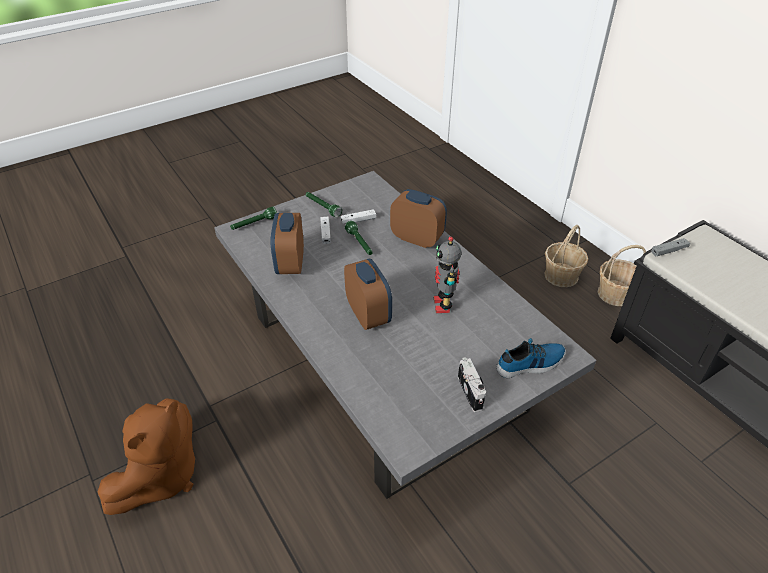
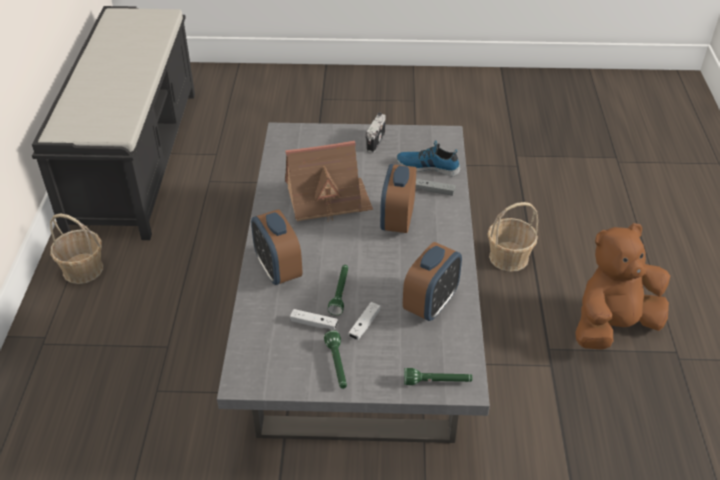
camera: 145 degrees left, 0 degrees up
(443, 305) = (327, 199): toy robot -> toy house
(531, 364) = (314, 138): shoe -> shoe (428, 166)
(561, 276) = (97, 312): basket -> basket (508, 257)
(669, 251) = (109, 136): grey game controller -> grey game controller (434, 191)

